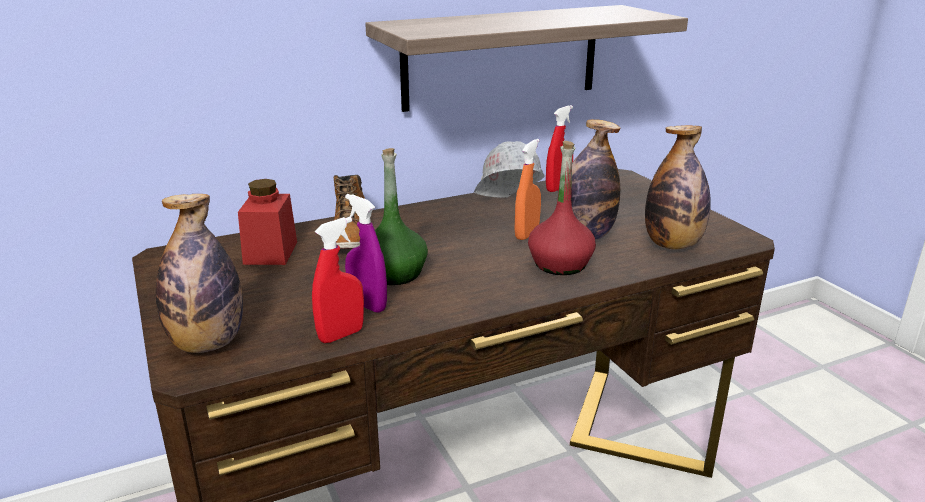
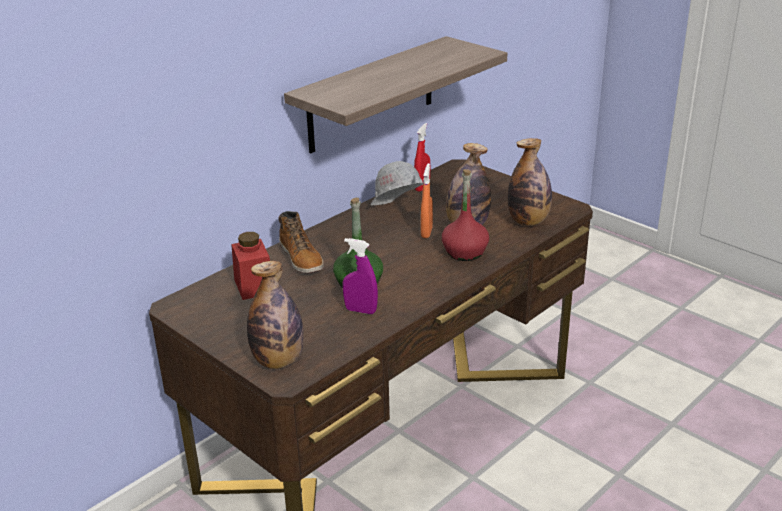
camera: 20 degrees left, 5 degrees up
(341, 335) = (361, 334): red spray bottle -> none

